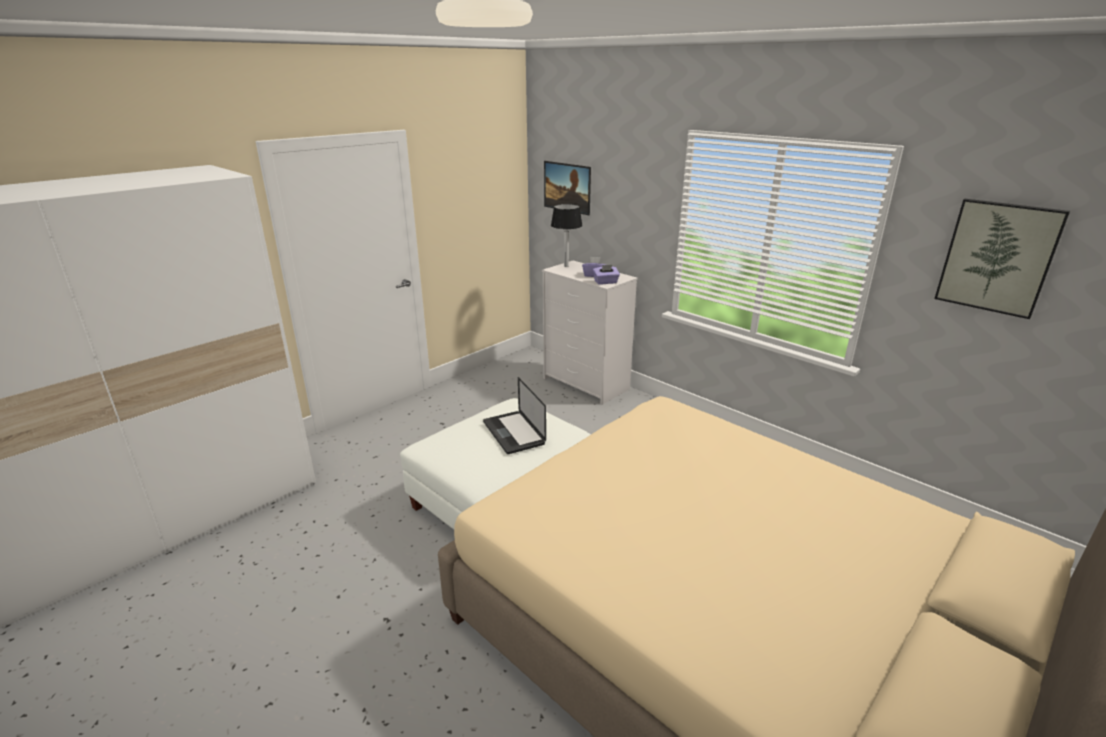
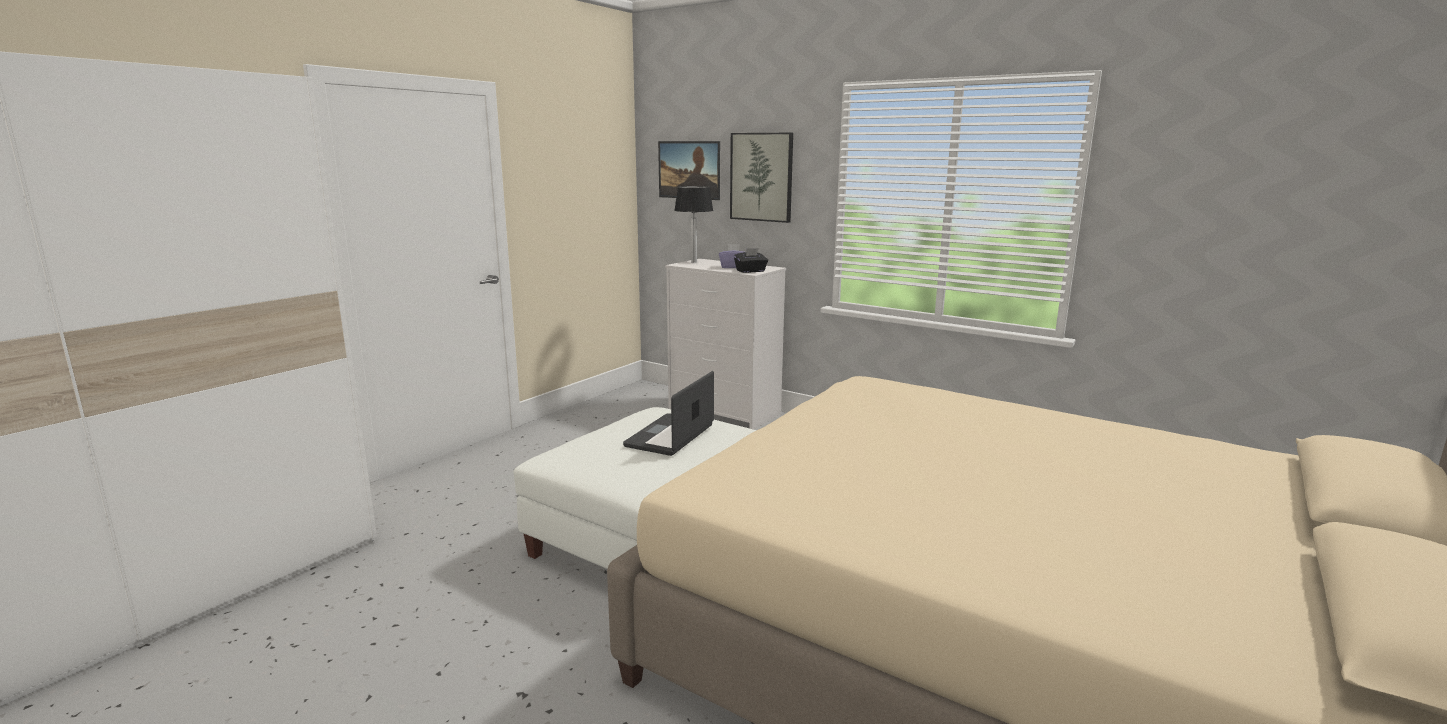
camera: 10 degrees left, 10 degrees down
(513, 433) = (670, 436): laptop -> laptop turned 60 degrees clockwise
(605, 282) = (750, 271): purple tissue box -> black tissue box
(997, 257) = (1224, 181): picture -> picture (761, 177)

